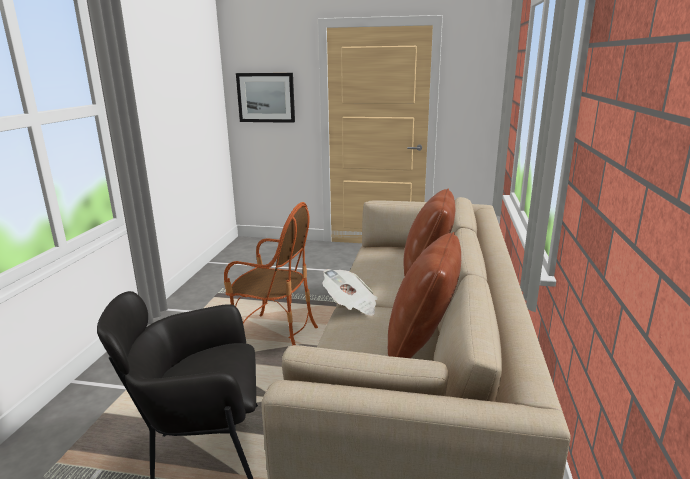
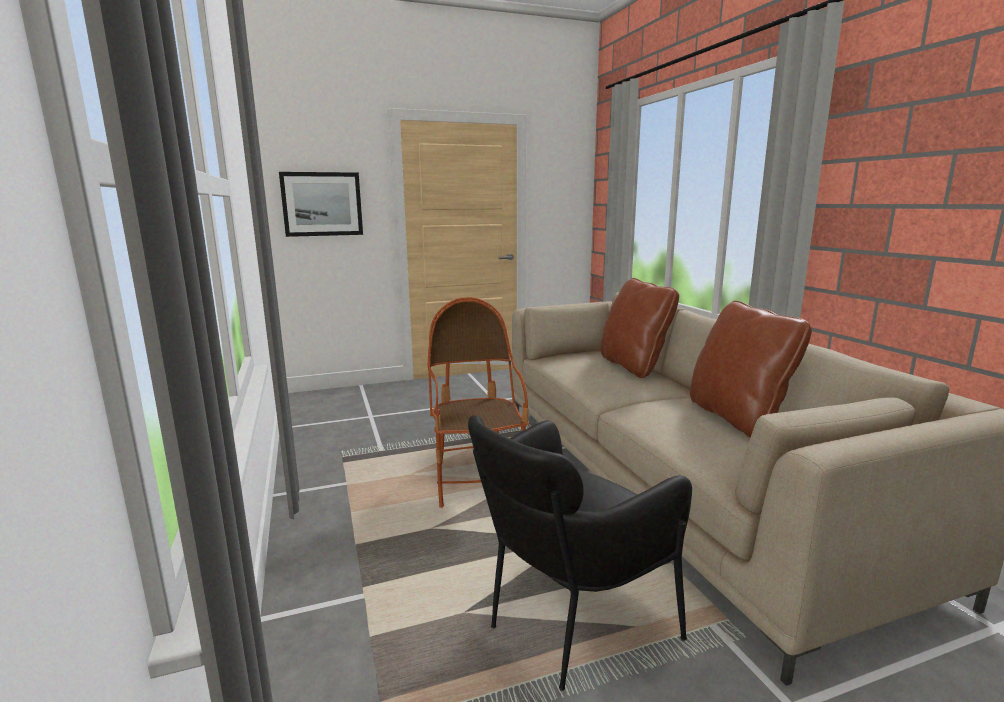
camera: 30 degrees left, 5 degrees down
(274, 335) = (477, 481): armchair -> armchair turned 90 degrees counterclockwise
(351, 305) = (624, 405): newspaper -> none

